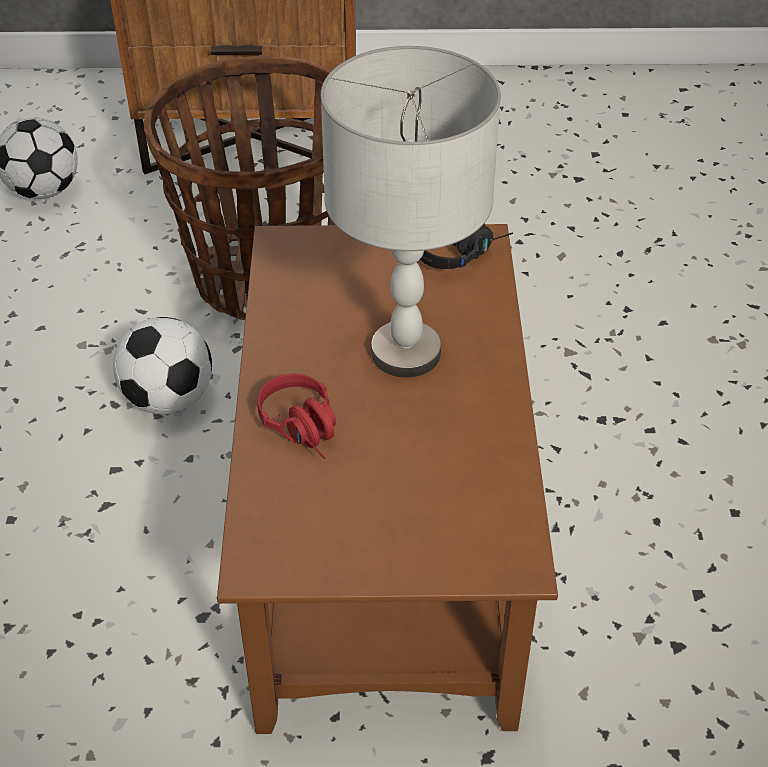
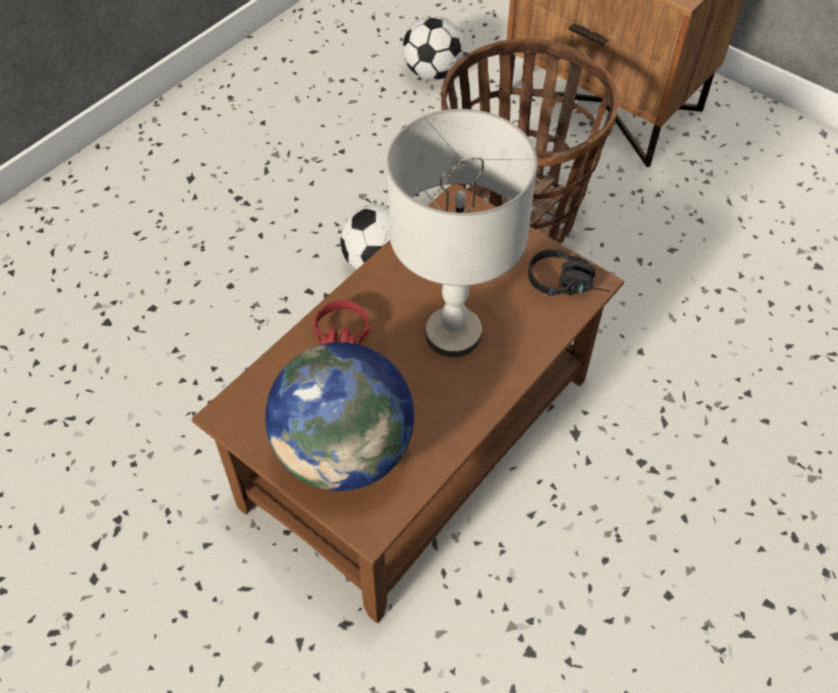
camera: 40 degrees right, 10 degrees up
(419, 517) = (345, 451): none -> globe

